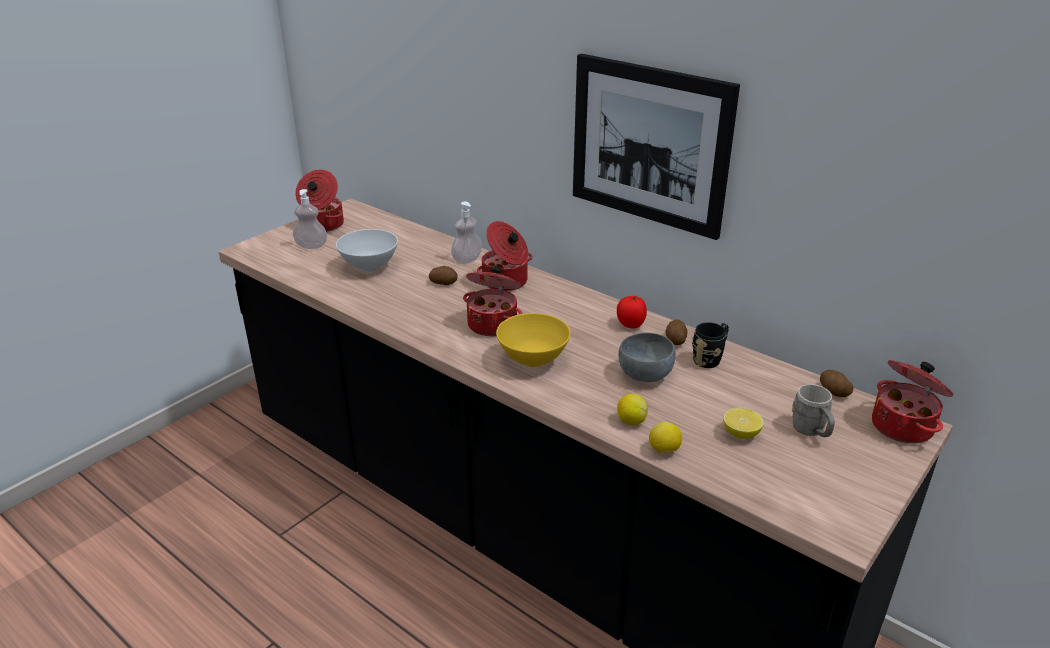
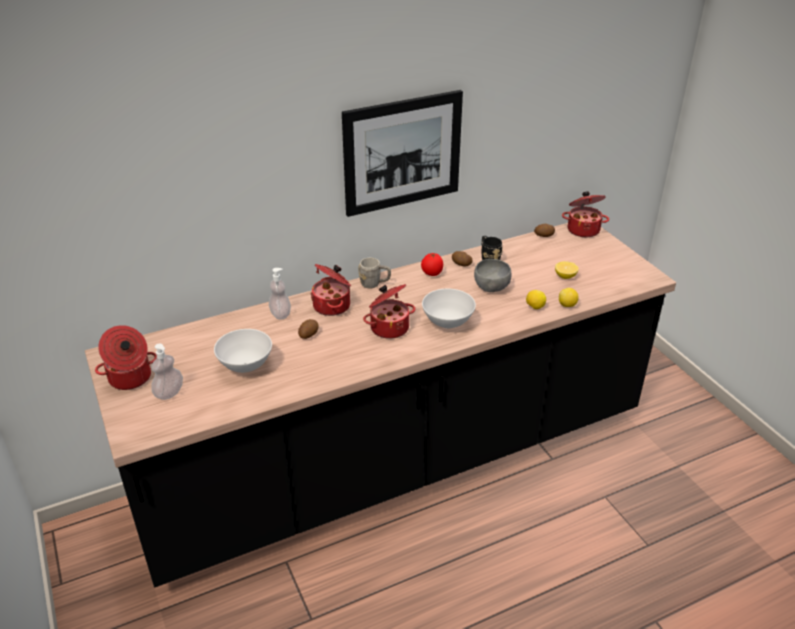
camera: 65 degrees left, 5 degrees up
(534, 360) = (448, 323): yellow bowl -> white bowl
(811, 431) = (574, 255): grey mug -> grey mug (374, 284)

